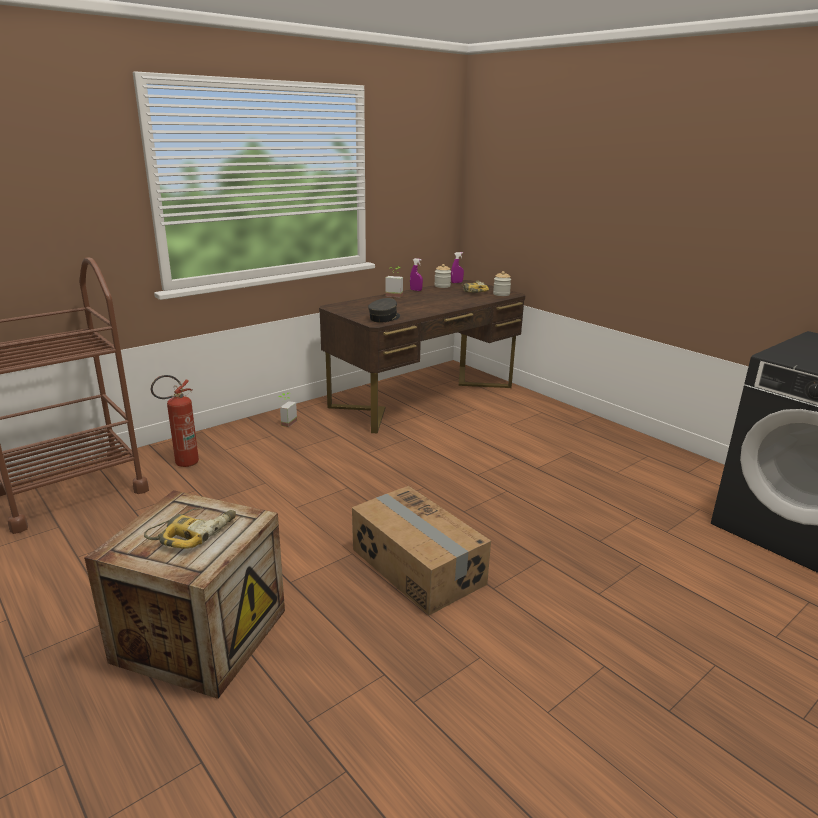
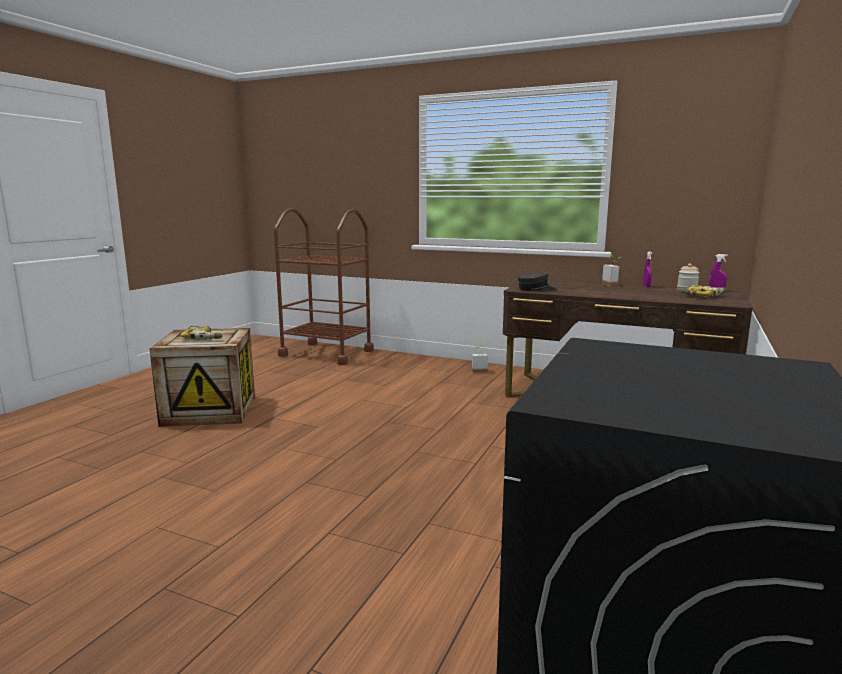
camera: 65 degrees right, 10 degrees down
(182, 464) = (383, 363): fire extinguisher -> none
(417, 567) = (316, 449): cardboard box -> none
(501, 294) = (720, 302): jar -> none

